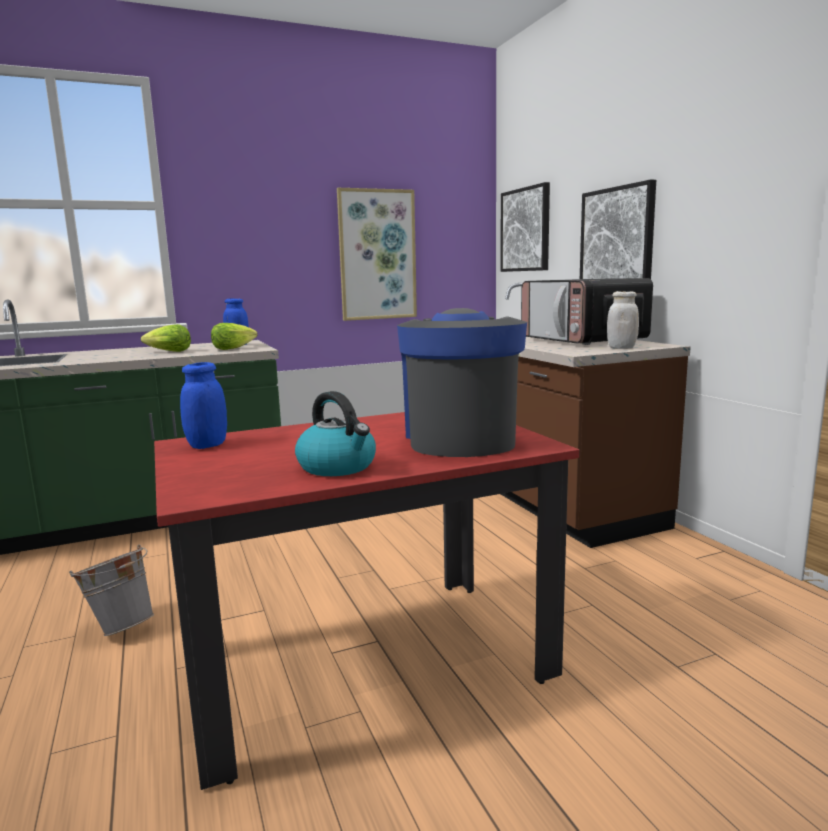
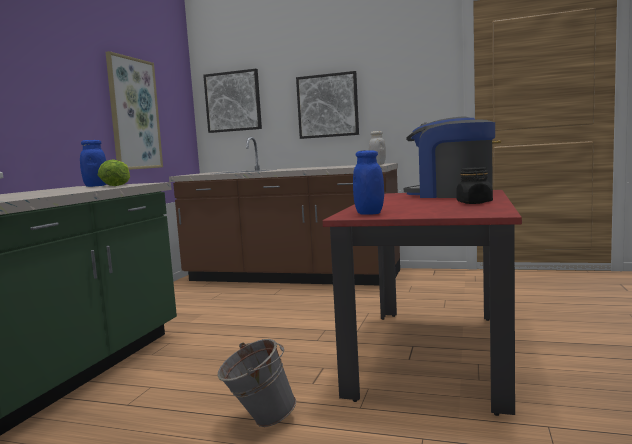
camera: 50 degrees left, 5 degrees down
(168, 352) = (64, 191): lettuce -> none
(338, 467) = (474, 203): kettle -> black jar
(583, 340) = (334, 166): microwave -> none

